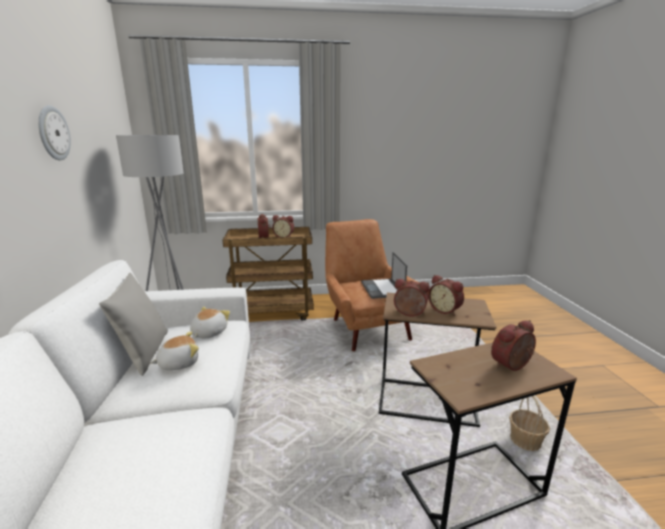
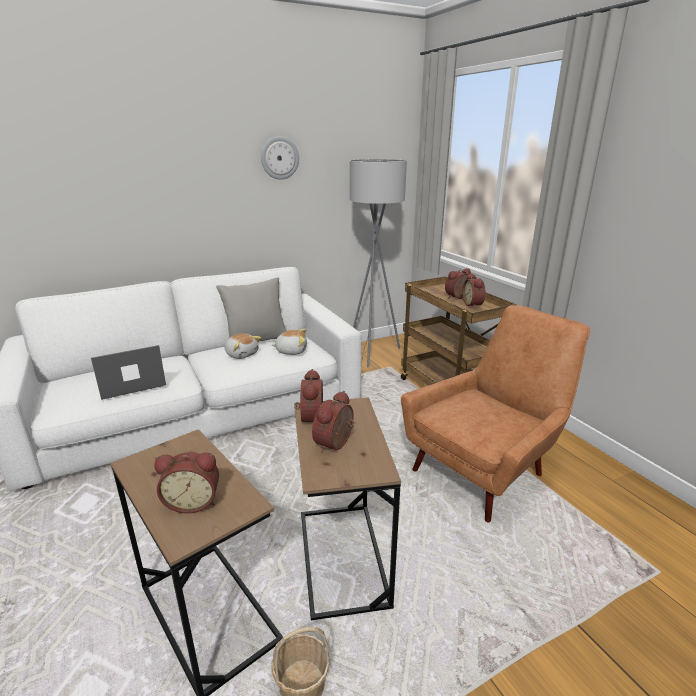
camera: 70 degrees right, 5 degrees up
(382, 289) = (484, 423): laptop -> laptop (131, 383)
(512, 366) = (193, 501): alarm clock -> alarm clock turned 135 degrees clockwise

